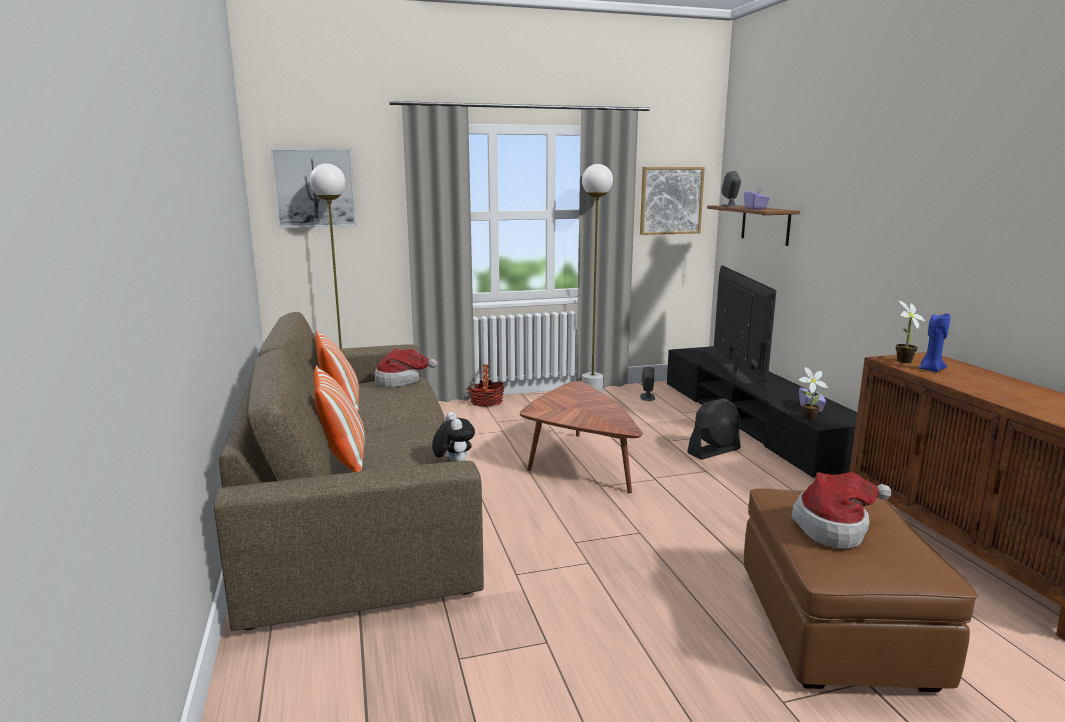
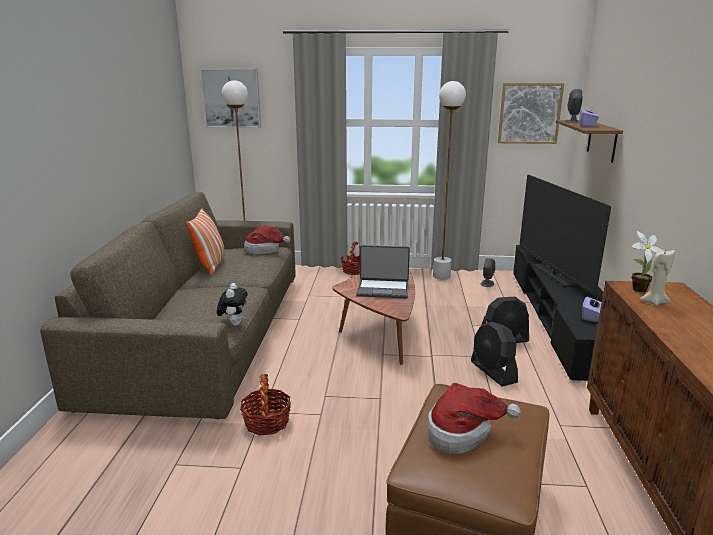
camera: 20 degrees right, 5 degrees up
(343, 459) = (173, 306): pillow -> none
(532, 585) = (267, 422): none -> basket
(582, 408) = (383, 289): none -> laptop
(732, 484) = (493, 372): none -> black fan
(735, 374) = (553, 274): television -> television turned 150 degrees clockwise
(807, 418) = (577, 326): potted plant -> none
(930, 369) = (654, 302): blue candle -> beige candle

